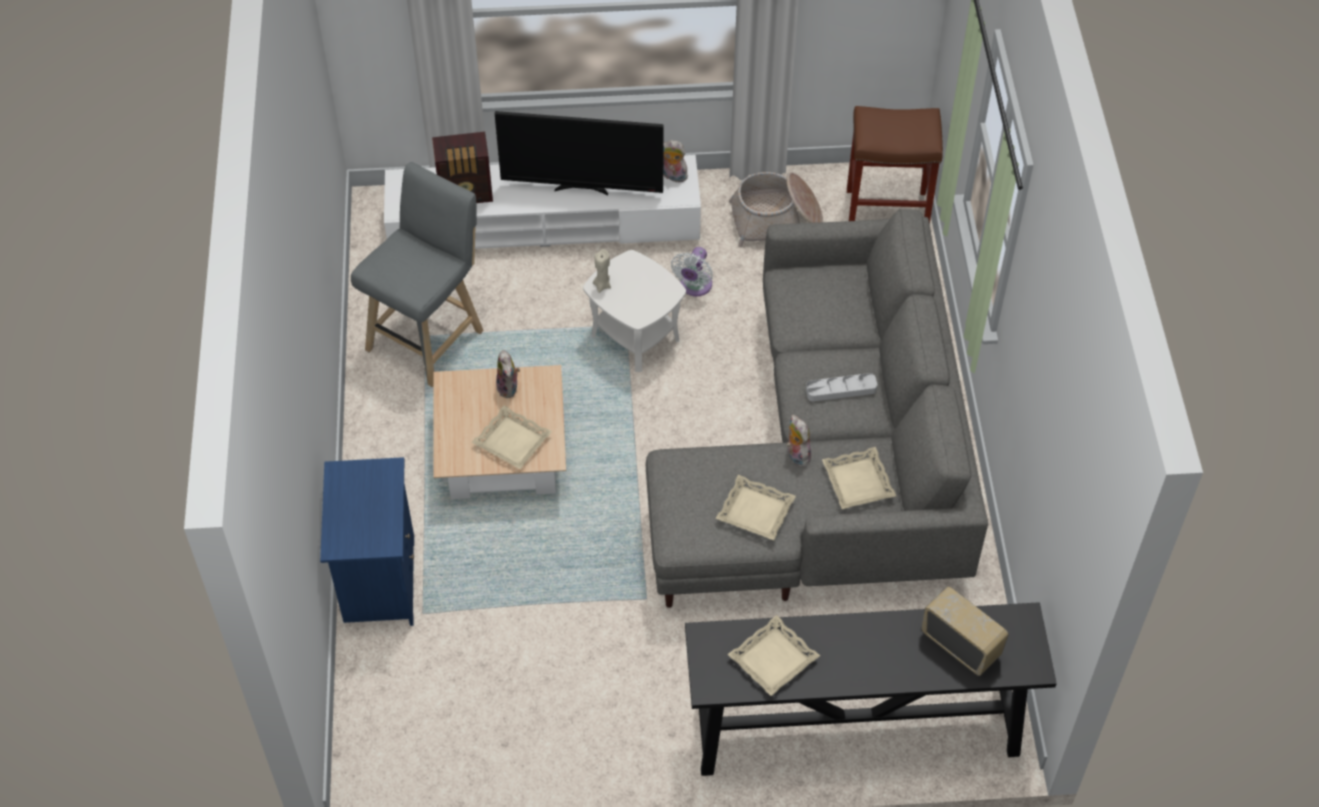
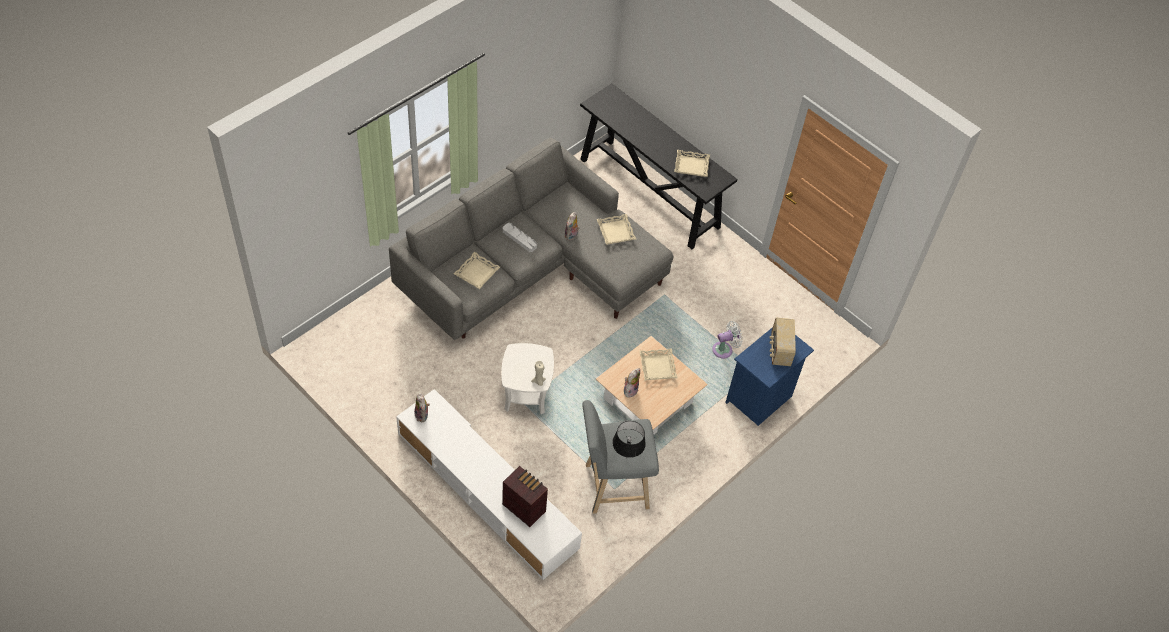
camera: 135 degrees left, 0 degrees up
(394, 250) = (625, 458): none -> black table lamp
(582, 188) = (469, 452): television -> none
(694, 287) = (469, 390): white fan -> white fan (724, 349)
(776, 220) = (389, 383): basket -> none
(857, 482) = (565, 206): beige tray -> beige tray (477, 273)
(885, 212) = (341, 338): brown stool -> none
(961, 644) = (624, 116): radio -> radio (779, 350)

